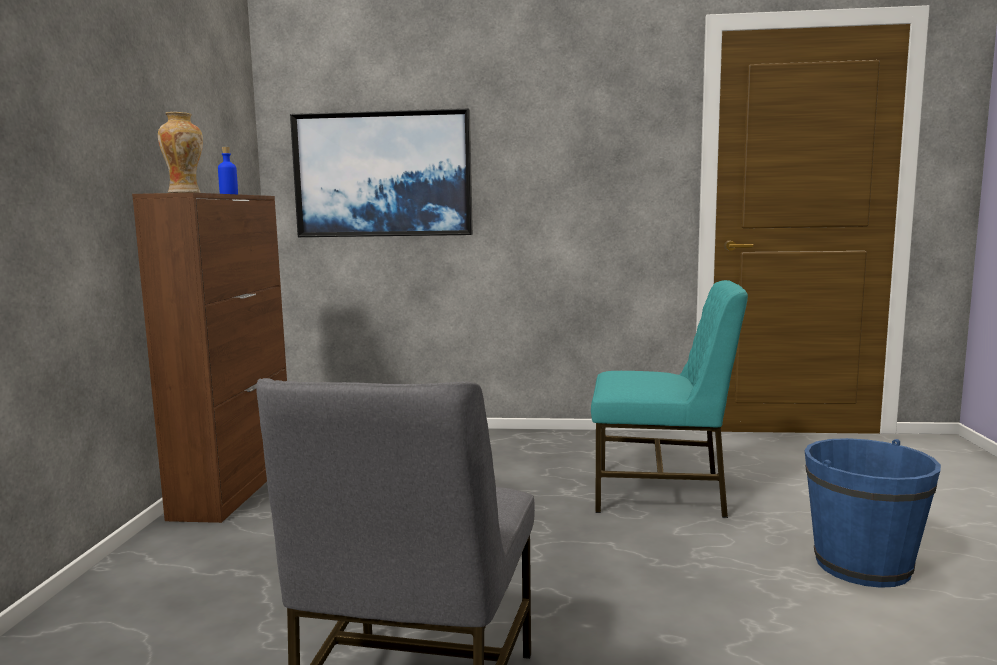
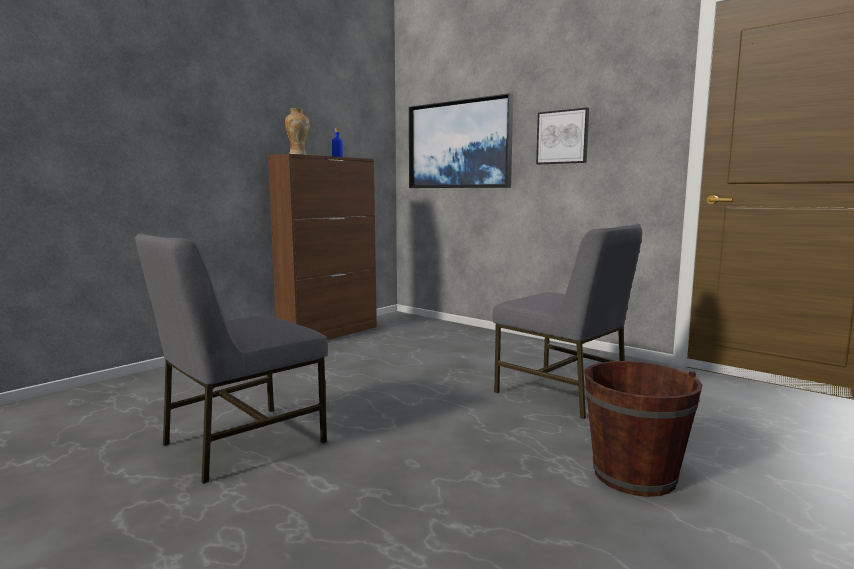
camera: 35 degrees right, 0 degrees up
(545, 170) = (562, 137): none -> picture
(661, 493) = (562, 393): turquoise chair -> grey chair
(862, 565) = (634, 475): blue bucket -> brown bucket

